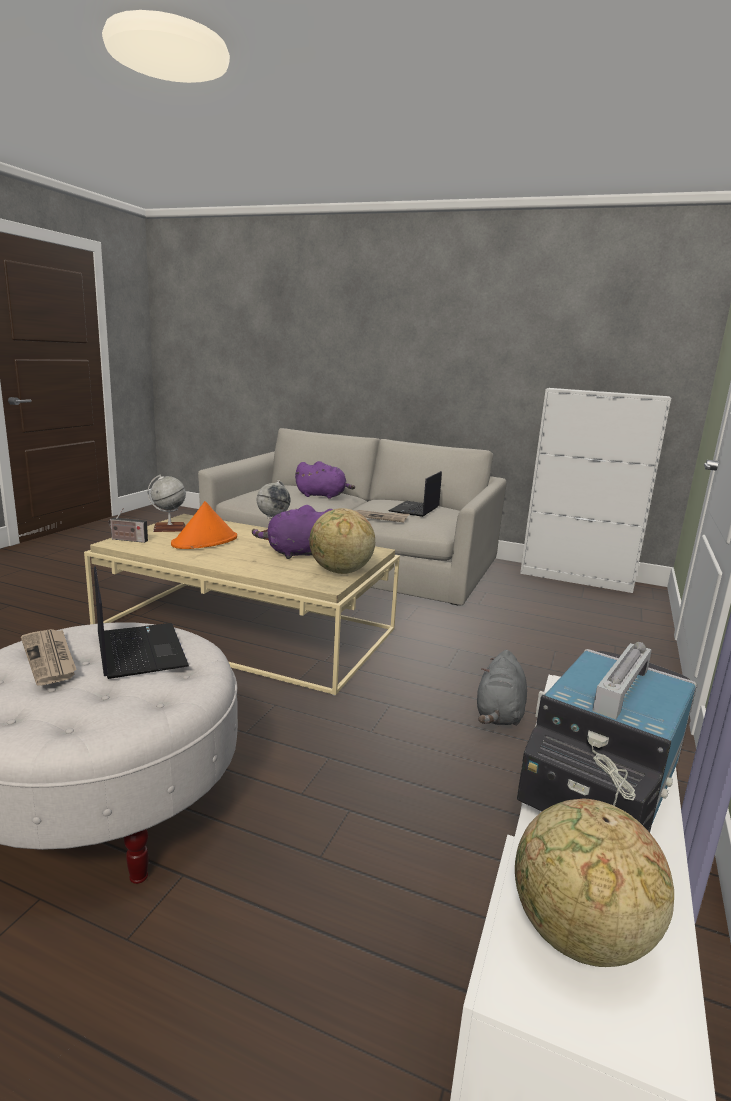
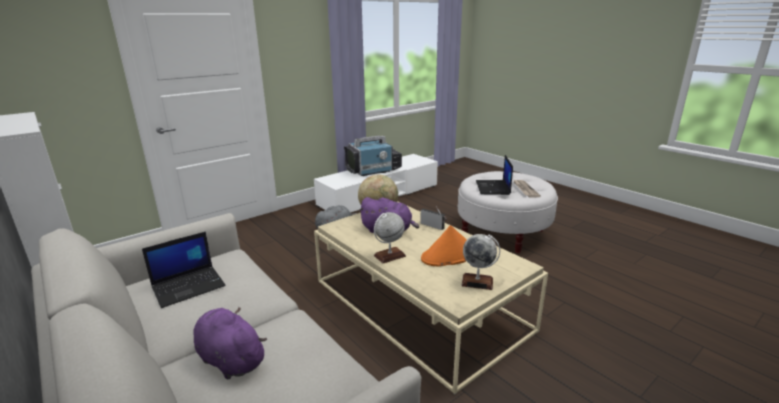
camera: 150 degrees left, 5 degrees up
(127, 540) = (514, 268): radio -> radio (433, 226)
(380, 517) = (248, 281): newspaper -> none
(578, 935) = (411, 161): globe -> none

